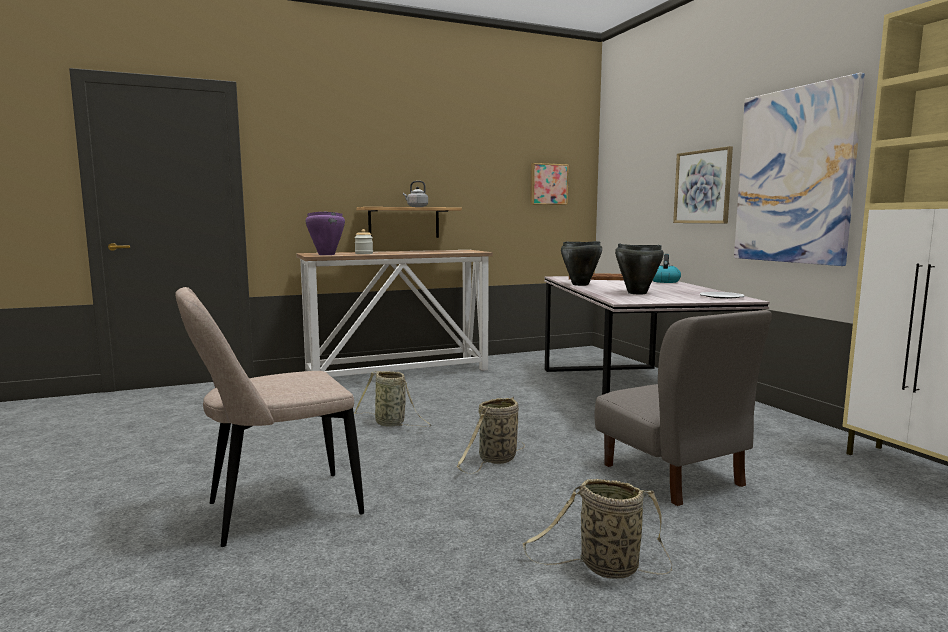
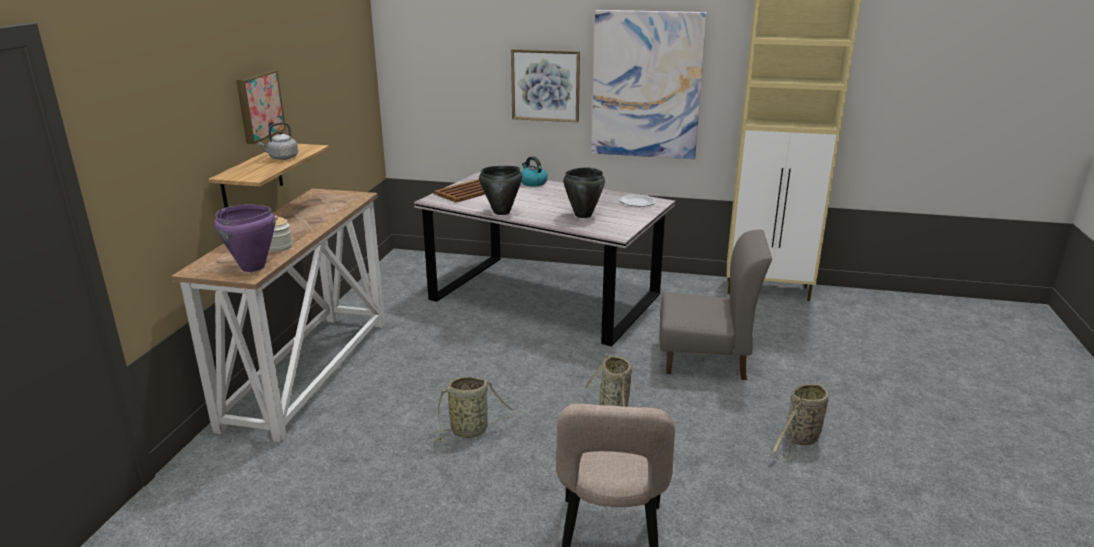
camera: 55 degrees left, 15 degrees up
(548, 184) = (348, 80): picture -> picture (258, 105)

